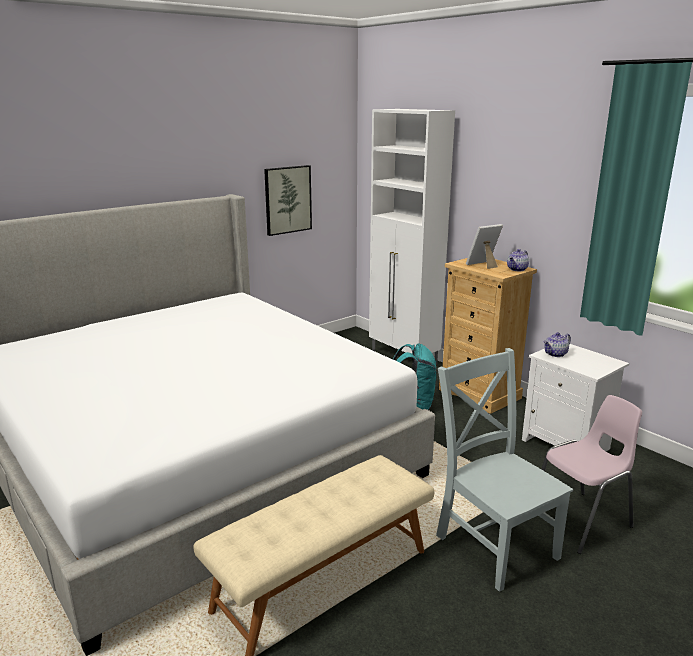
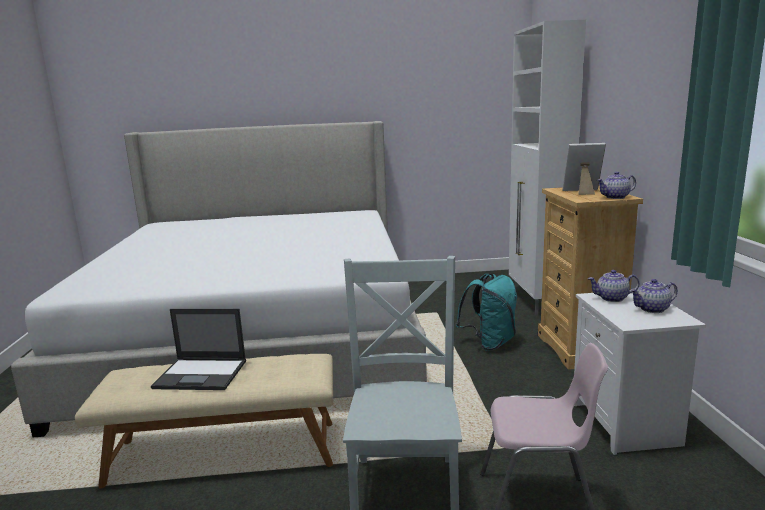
camera: 35 degrees right, 5 degrees down
(287, 200) = (442, 130): picture -> none
(312, 510) = (202, 374): none -> laptop
(589, 358) = (652, 309): none -> teapot

